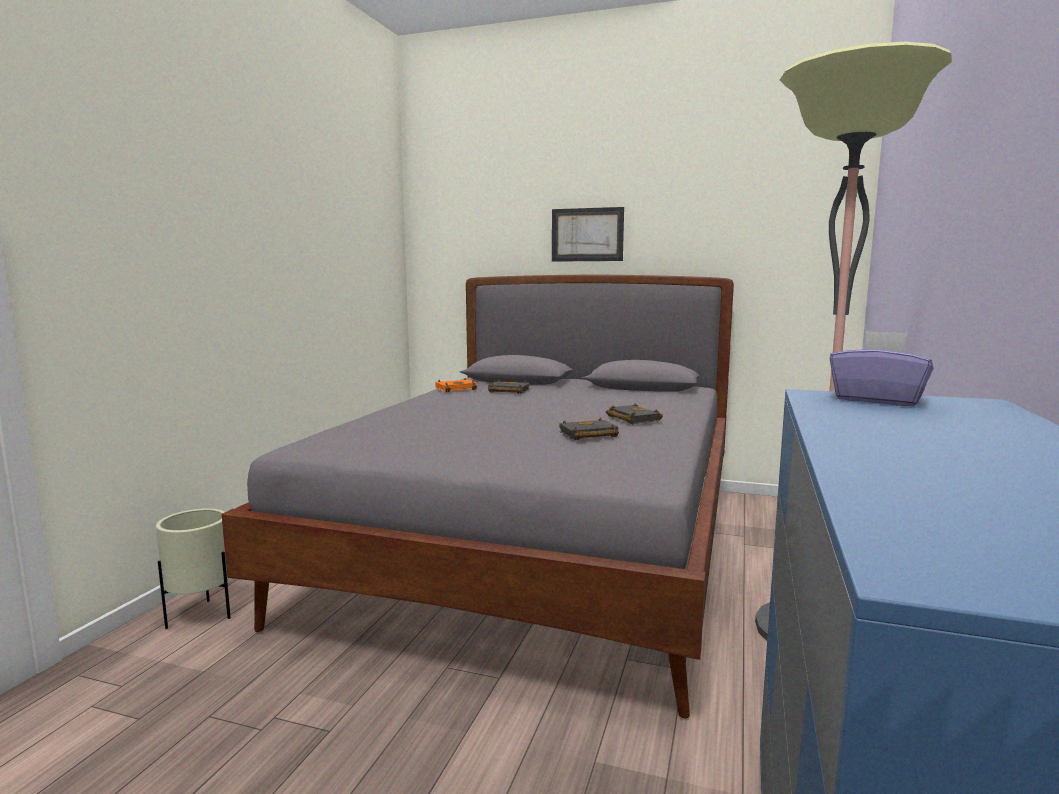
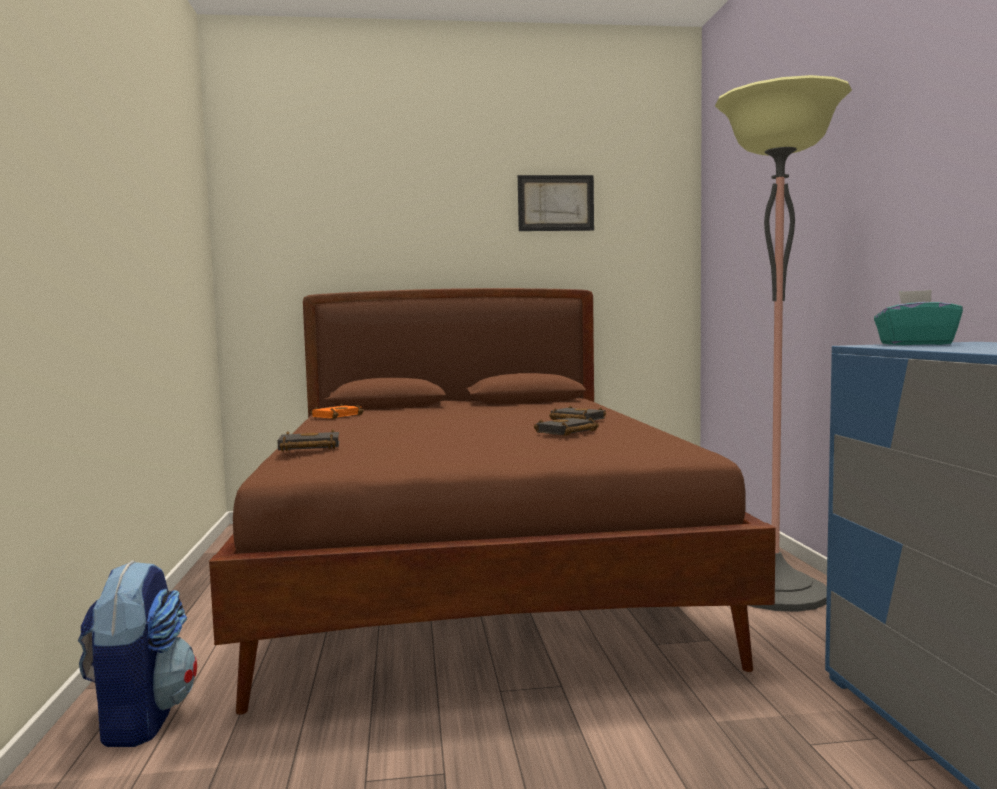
camera: 25 degrees left, 5 degrees down
(202, 616) = (140, 718): beige planter -> backpack
(507, 391) = (399, 413): black book -> black book (307, 447)
(541, 548) = (475, 577): grey bed -> brown bed
(587, 234) = (438, 248): picture -> picture (555, 203)
(878, 400) = (915, 344): purple tissue box -> turquoise tissue box

